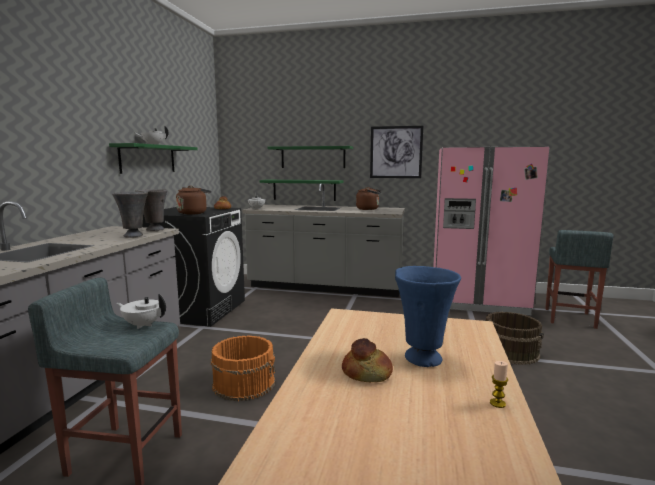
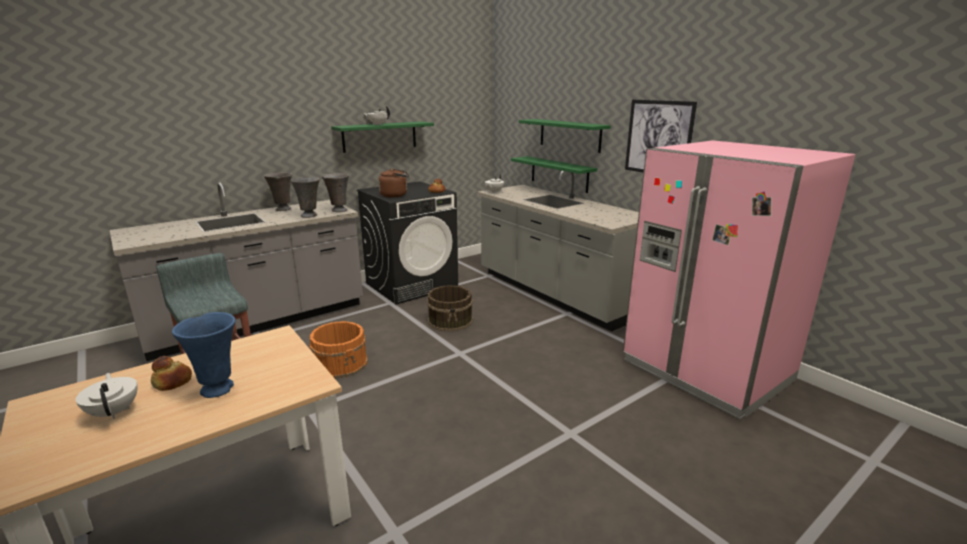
camera: 40 degrees right, 10 degrees up
(79, 237) = (282, 209): none -> grey vase
(143, 325) = (228, 295): white teapot -> white teapot (114, 412)
(369, 209) = (604, 212): brown kettle -> none
(497, 403) = (159, 437): candle -> none
(510, 351) = (609, 446): brown bucket -> brown bucket (450, 320)
(569, 318) = (800, 448): grey stool -> none

